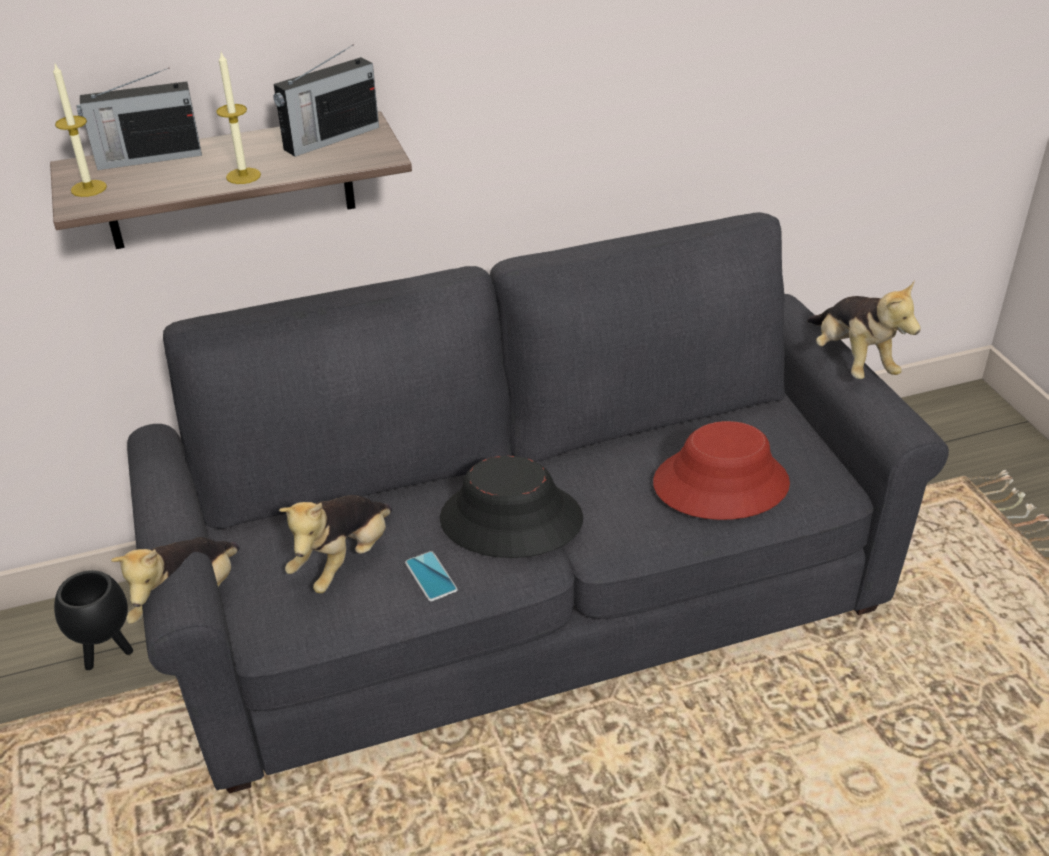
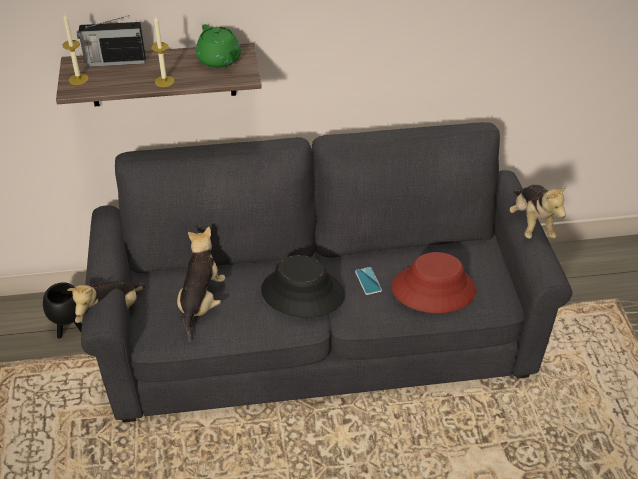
camera: 10 degrees right, 5 degrees up
(330, 139) = (219, 60): radio -> green teapot
(344, 561) = (201, 303): plush toy -> plush toy turned 150 degrees clockwise
(431, 577) = (248, 320): phone -> phone (368, 281)

